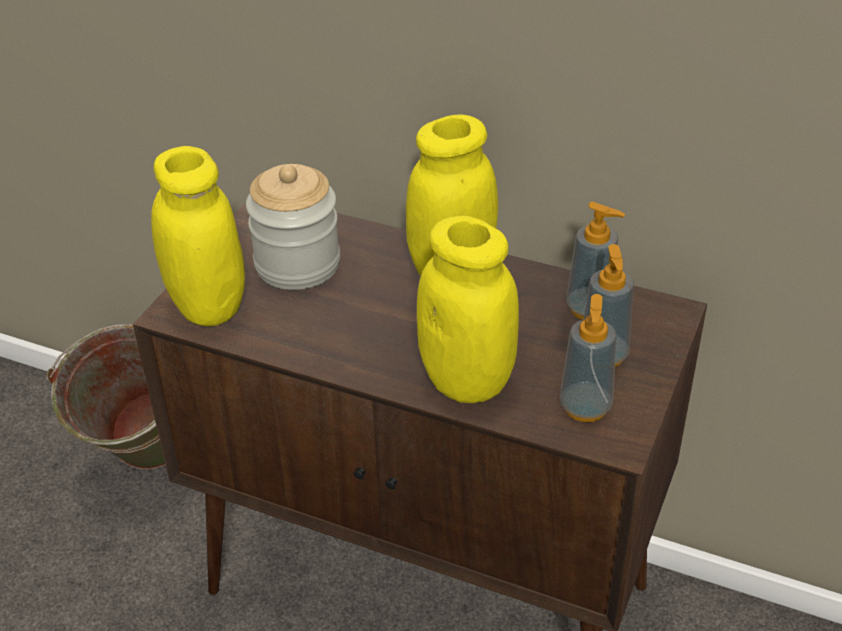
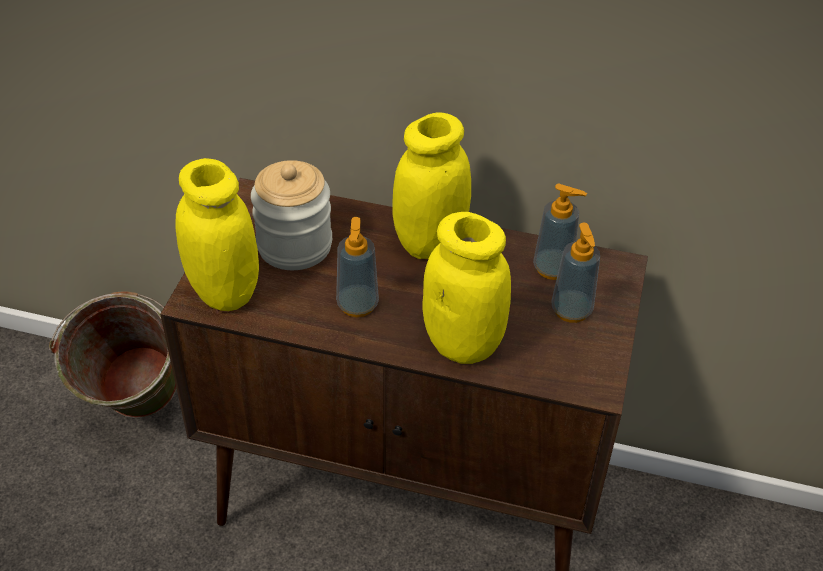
camera: 10 degrees left, 5 degrees up
(585, 407) = (565, 358): soap dispenser -> soap dispenser (357, 305)

